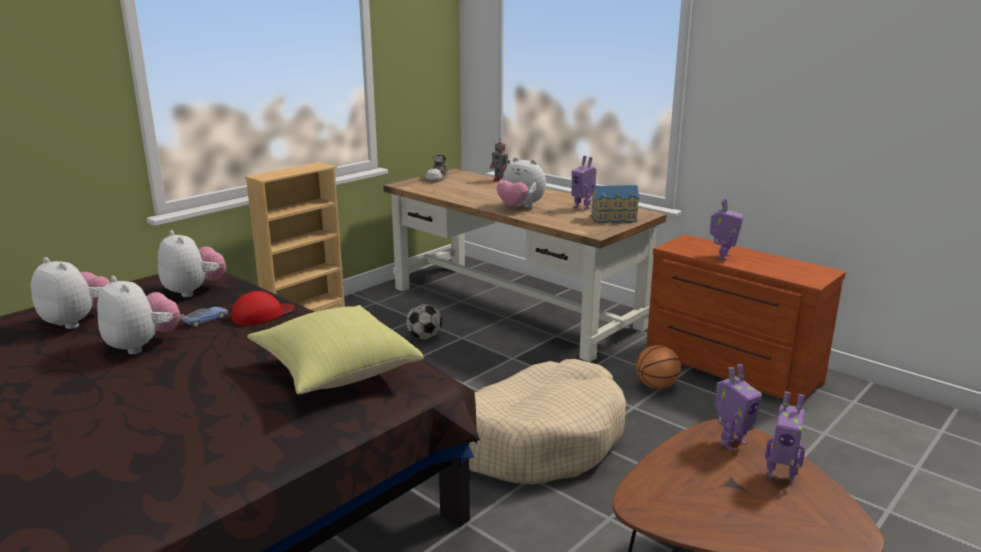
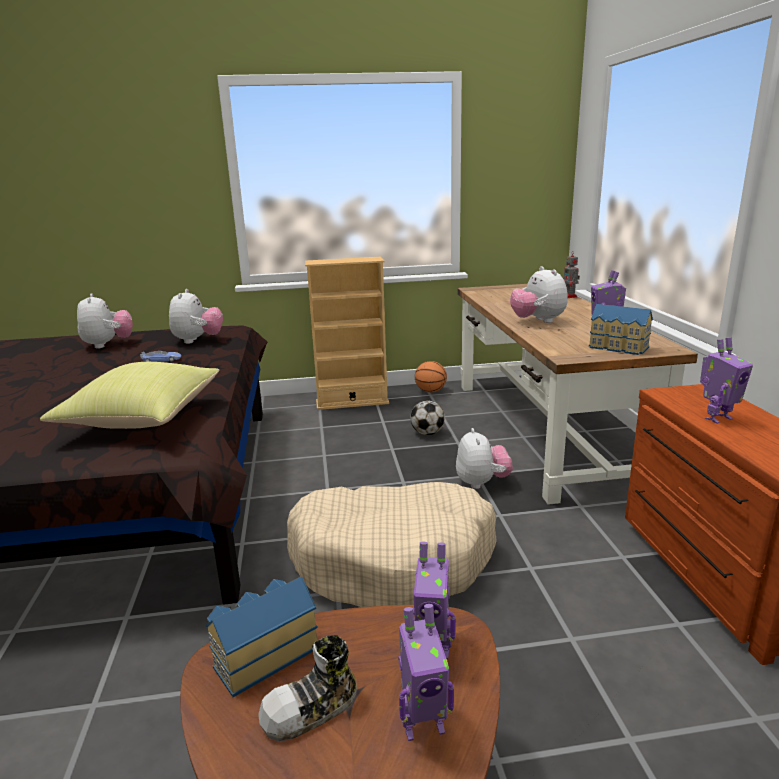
camera: 40 degrees right, 0 degrees up
(142, 346) = (99, 367): plush toy -> plush toy (482, 483)
(262, 314) = (195, 365): red cap -> none
(438, 178) = (514, 288): shoe -> shoe (311, 710)
(656, 386) = (588, 557): basketball -> basketball (430, 391)
(656, 490) = (263, 654): none -> toy house
(781, 475) = (423, 724): toy robot -> toy robot turned 75 degrees counterclockwise

